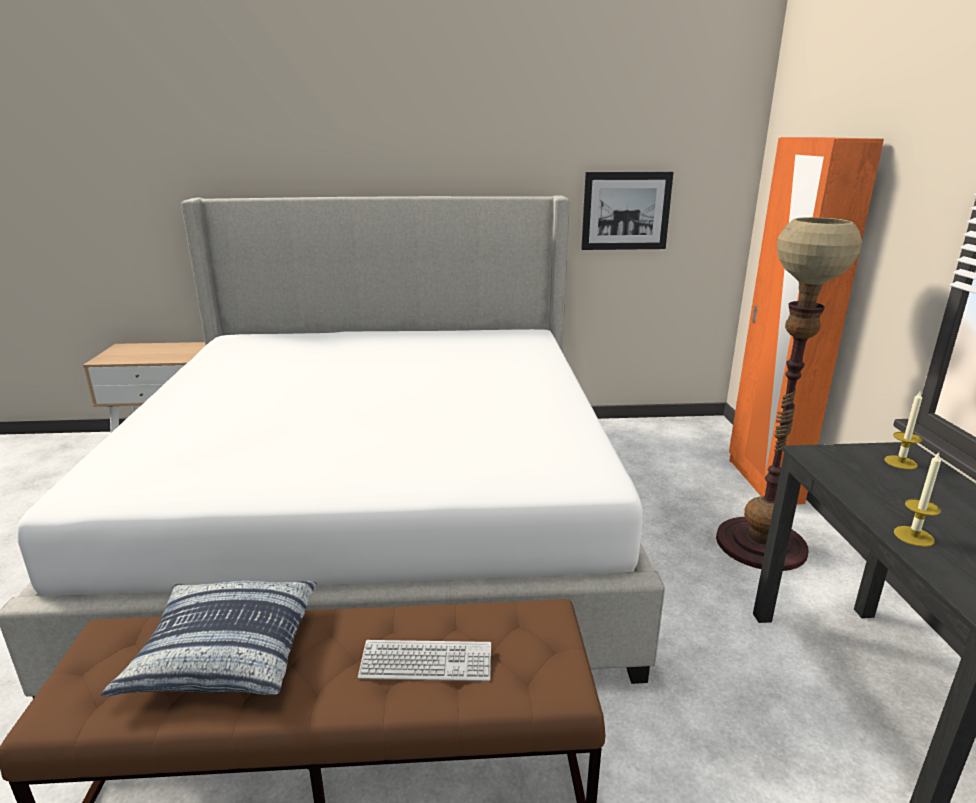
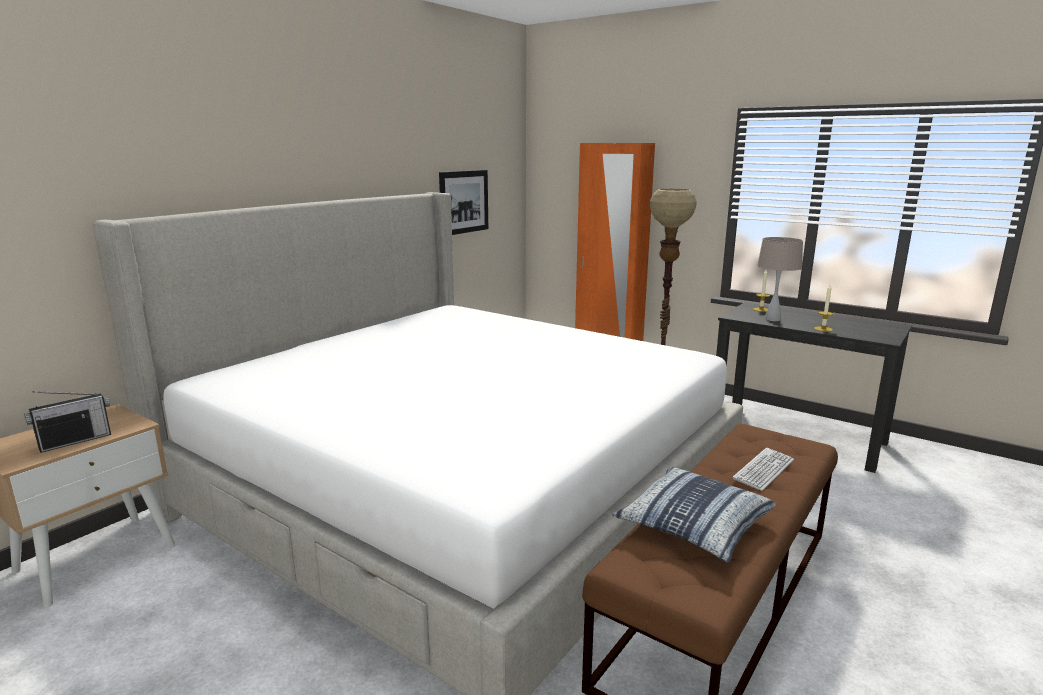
camera: 50 degrees left, 5 degrees down
(142, 357) = (75, 441): none -> radio
(867, 482) = (772, 319): none -> beige table lamp

